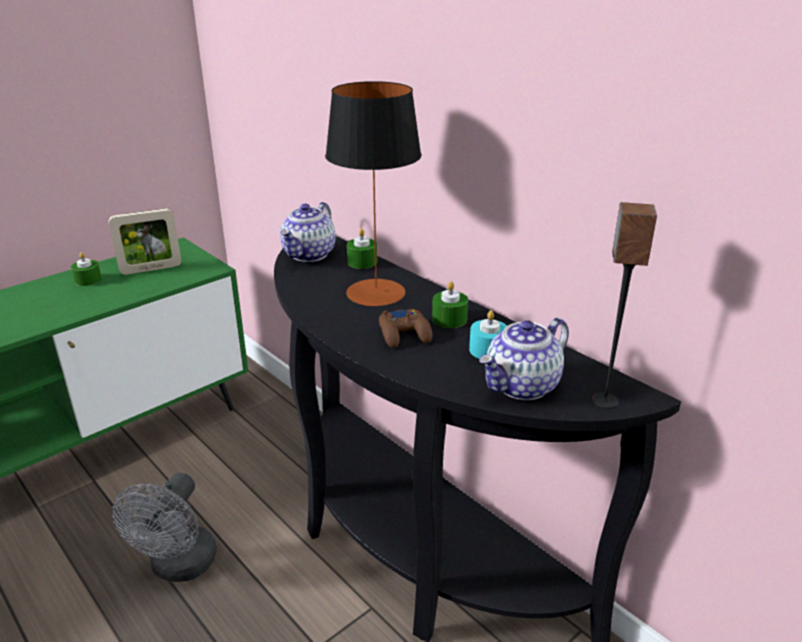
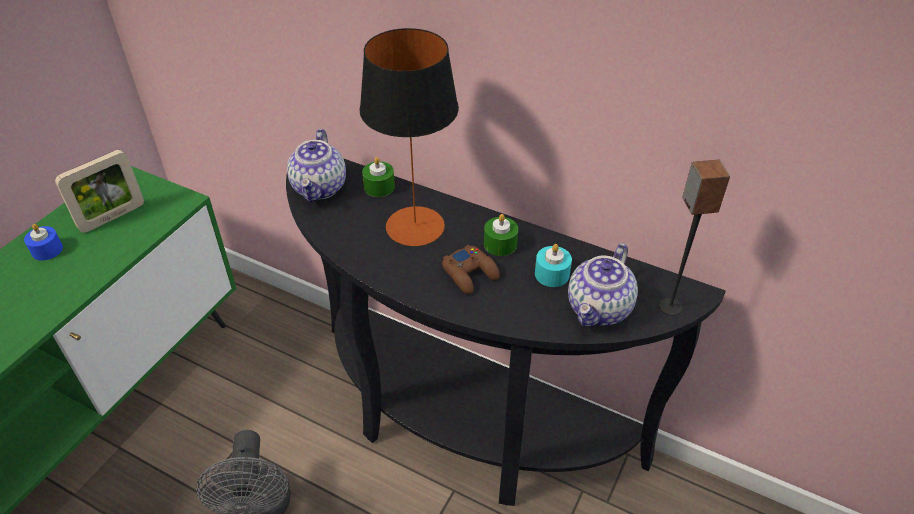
camera: 20 degrees left, 15 degrees up
(88, 280) = (47, 250): green candle -> blue candle

